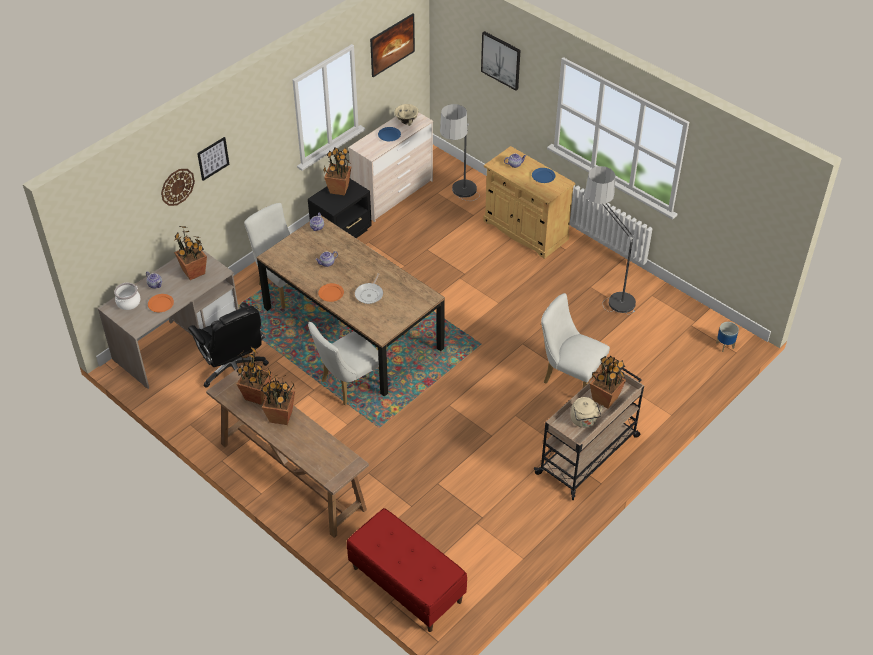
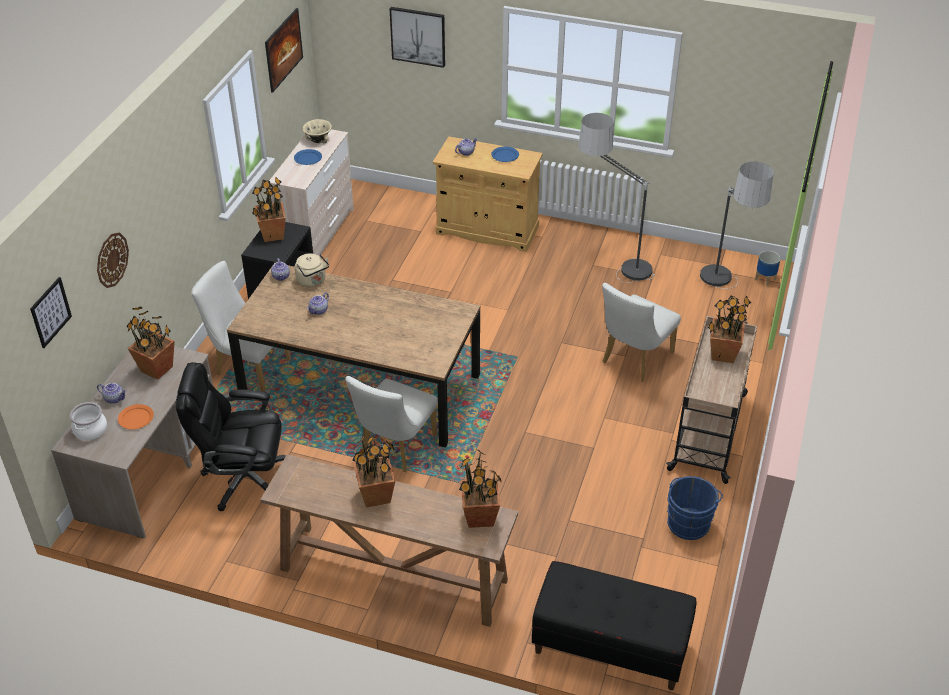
camera: 25 degrees left, 5 degrees down
(213, 158) = (142, 215): picture -> picture (50, 312)
(233, 369) = (243, 479): black office chair -> black office chair turned 150 degrees clockwise
(257, 396) = (330, 483): potted plant -> potted plant (480, 517)
(331, 293) = (345, 341): orange plate -> none
(370, 294) = (392, 328): frying pan -> none
(406, 584) = (609, 647): red bench -> black bench
(459, 203) = (398, 224): floor lamp -> floor lamp (724, 293)
(524, 518) = (689, 522): none -> blue bucket
(569, 377) = (634, 360): white chair -> white chair turned 60 degrees counterclockwise
(584, 421) = (718, 383): beige kettle -> beige kettle (312, 281)

